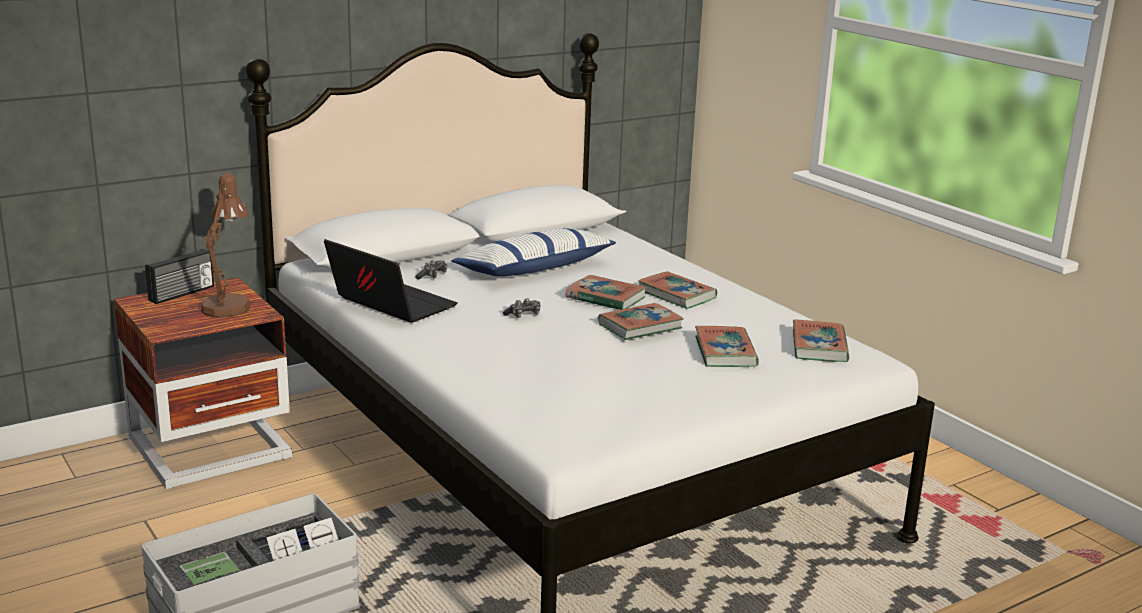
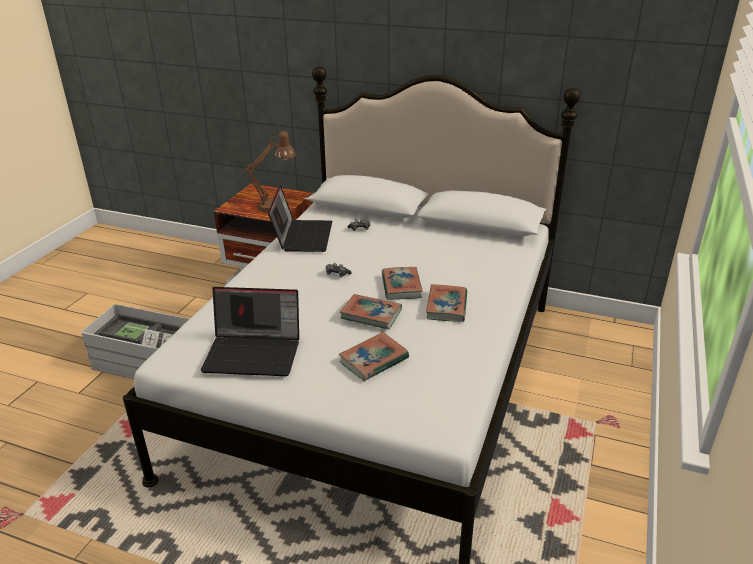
camera: 55 degrees right, 10 degrees up
(182, 294) = (275, 192): radio -> none
(534, 269) = (417, 249): pillow -> none
(631, 396) = (255, 353): none -> laptop
(819, 346) = (435, 395): book -> none

